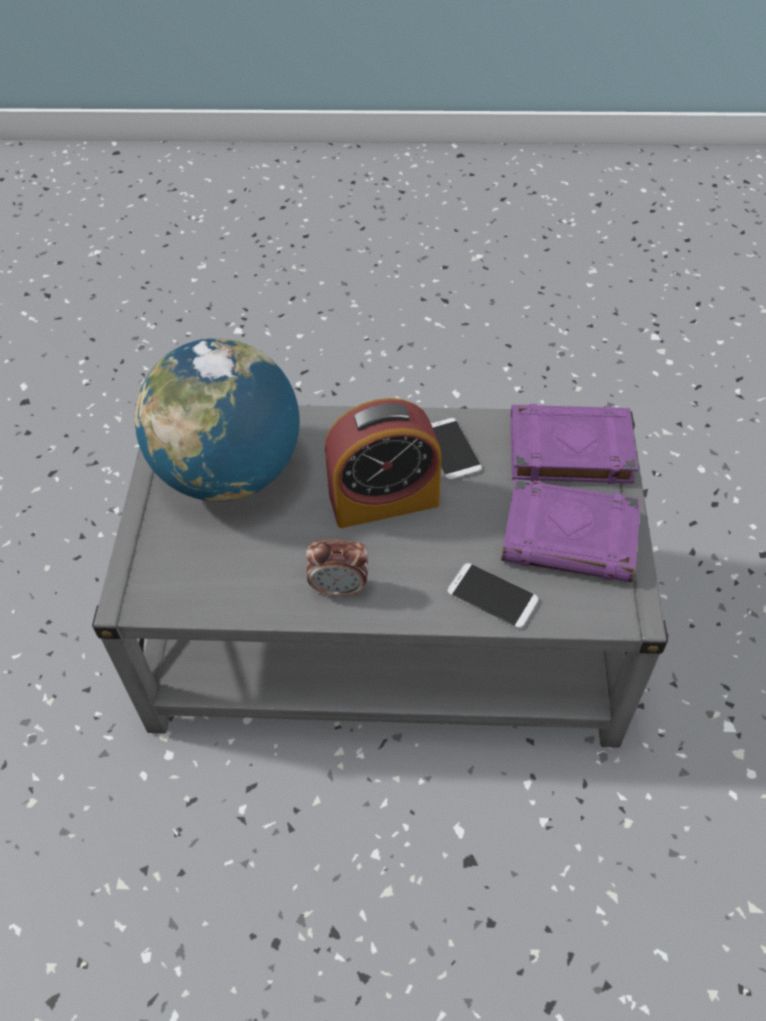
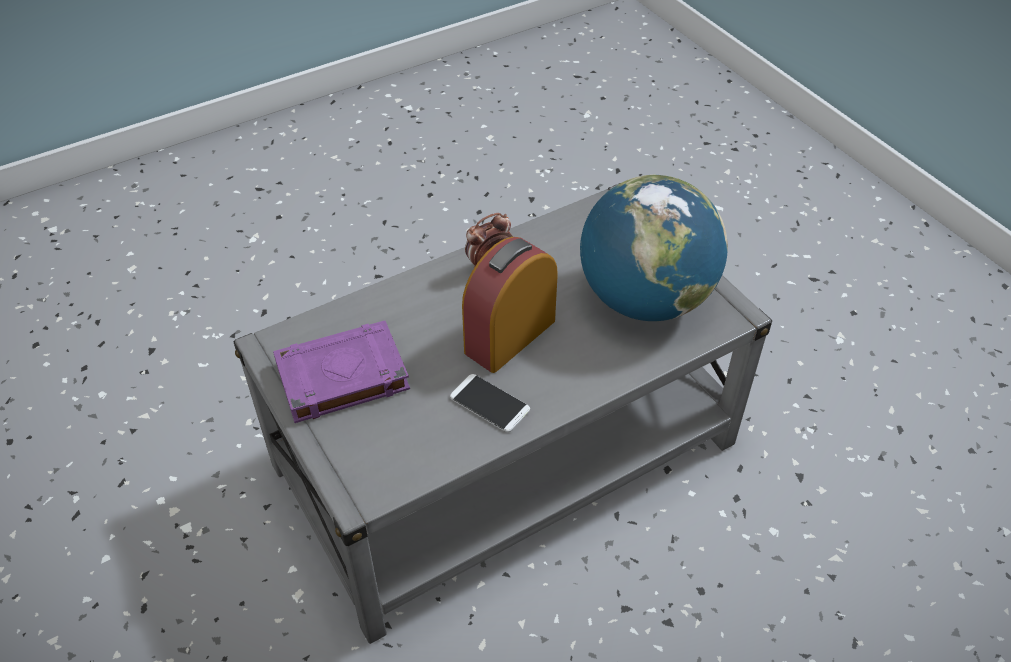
camera: 145 degrees right, 5 degrees down
(492, 596) = (378, 310): phone -> none
(568, 450) = (384, 454): purple book -> none

